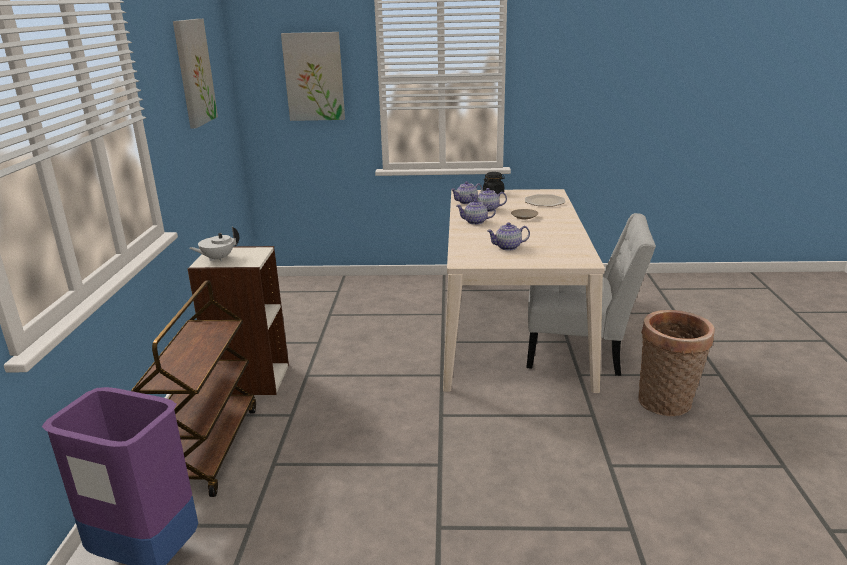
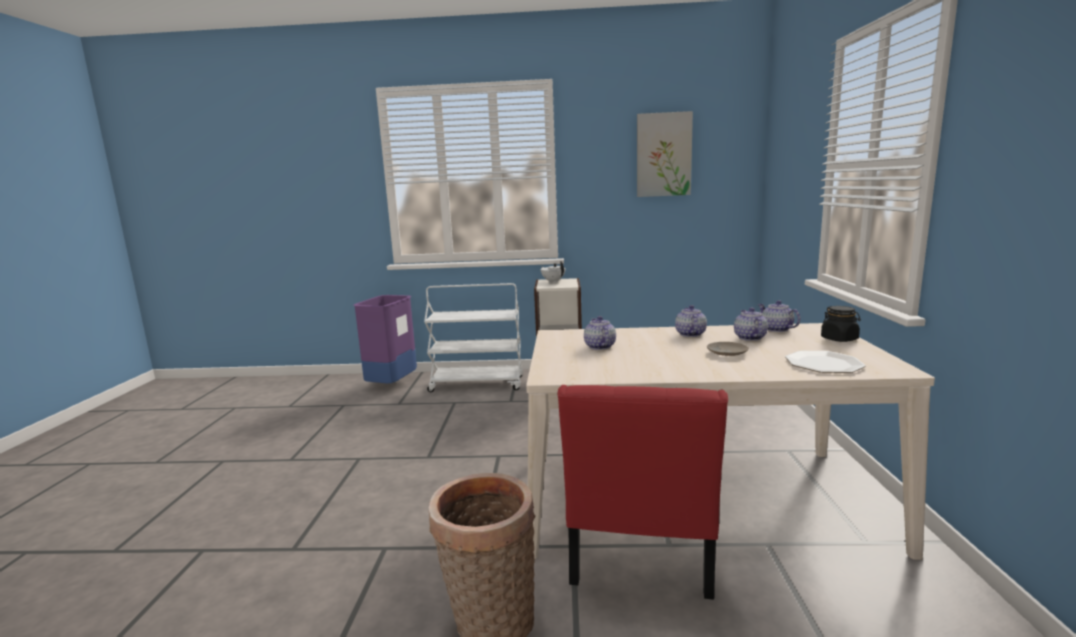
camera: 90 degrees right, 10 degrees down
(209, 448) = (477, 384): brown cart -> white cart
(314, 77) = (794, 164): picture -> none
(580, 351) = (639, 553): white chair -> red chair

